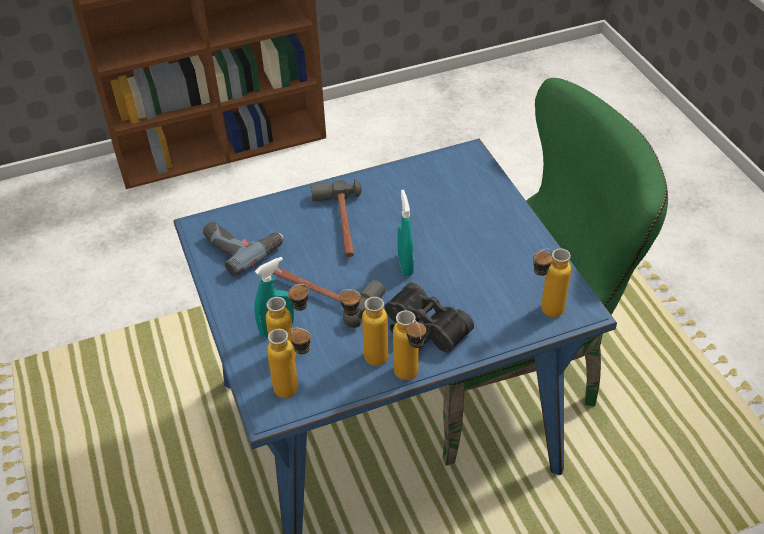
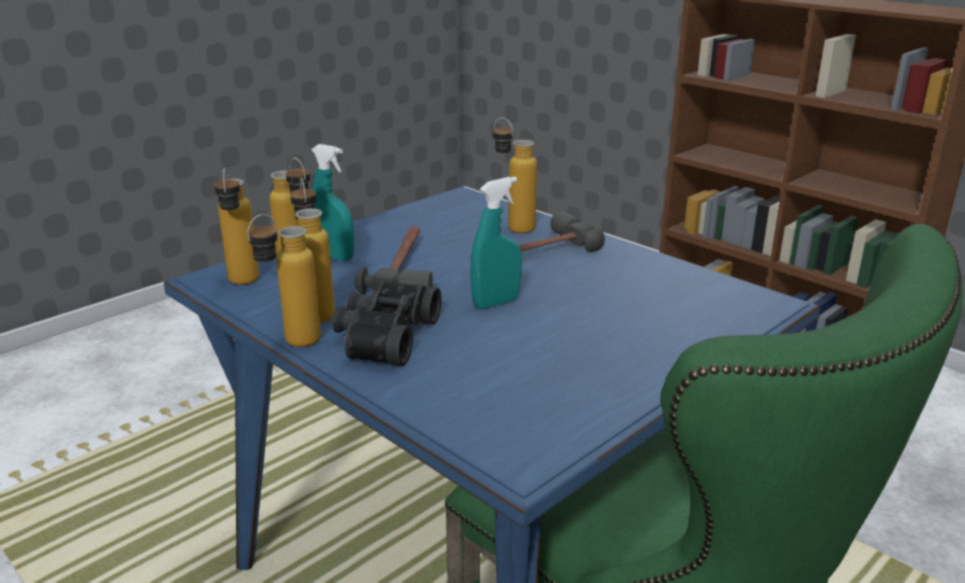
camera: 65 degrees right, 20 degrees down
(241, 246) = (448, 217): power drill -> none
(544, 313) = (485, 425): bottle -> bottle (512, 226)

